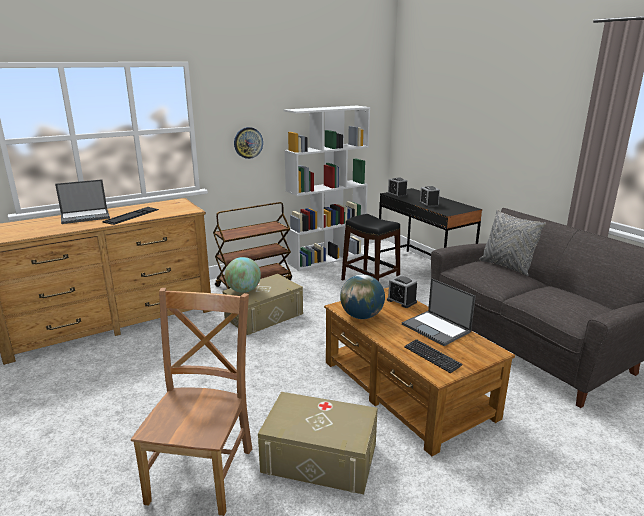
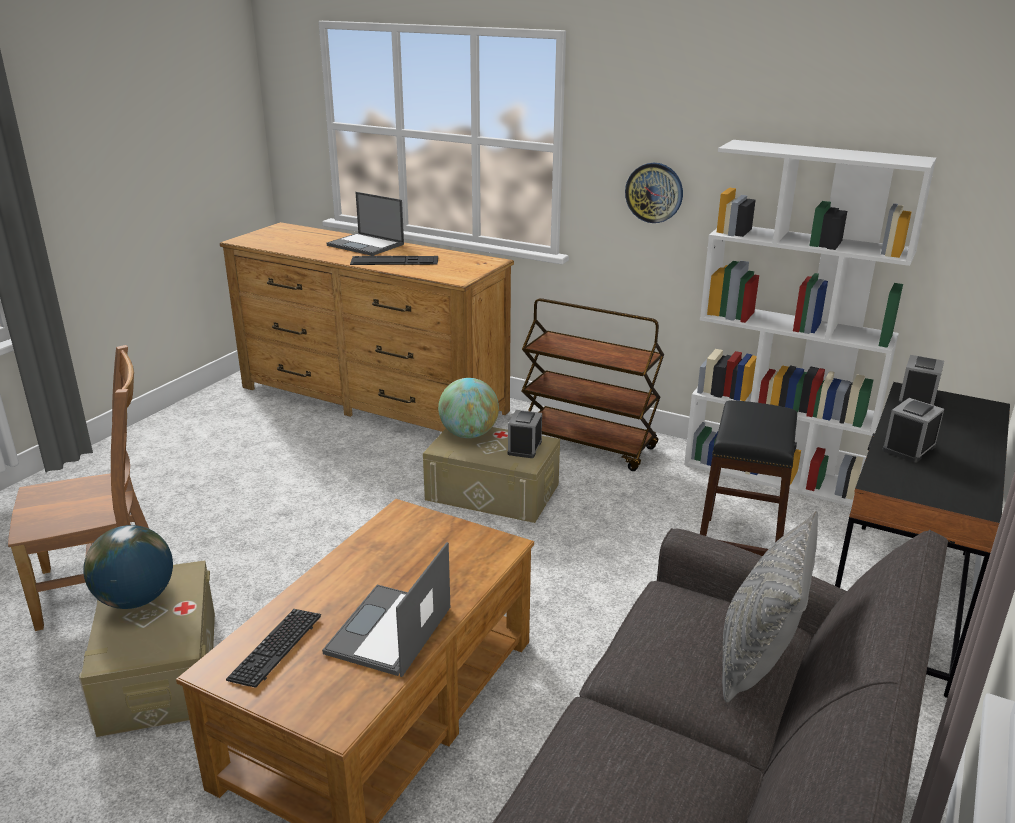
camera: 60 degrees right, 5 degrees up
(361, 316) = (380, 541): globe -> globe (137, 599)
(401, 301) = (474, 566): alarm clock -> alarm clock (524, 447)

